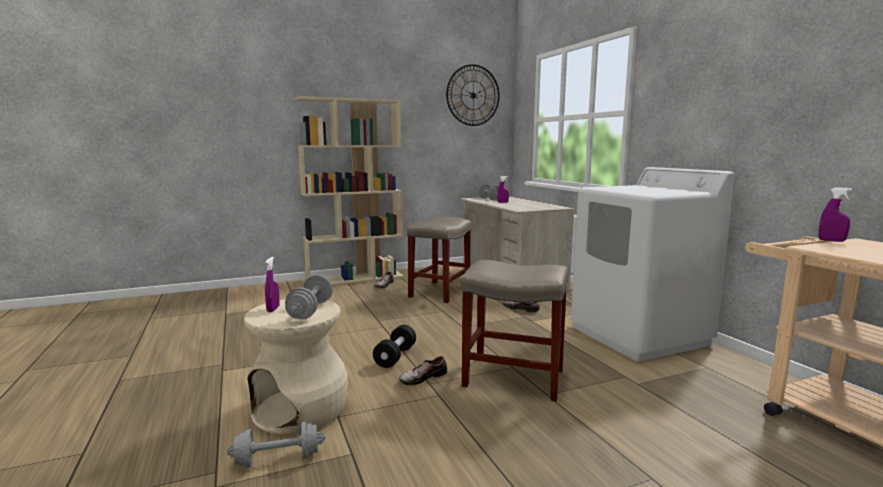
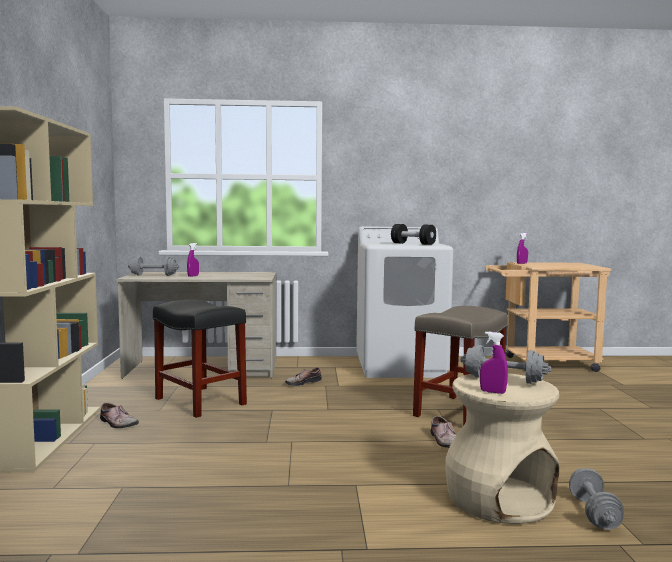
camera: 70 degrees left, 5 degrees down
(395, 357) = (388, 445): black dumbbell -> black dumbbell (413, 244)
(440, 291) = (199, 401): beige stool -> black stool
(473, 95) = (92, 135): wall clock -> none

